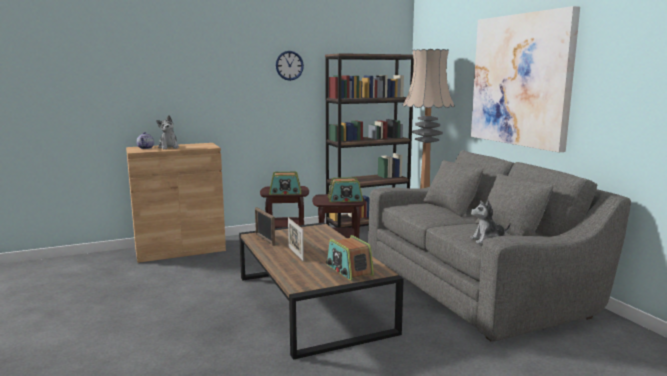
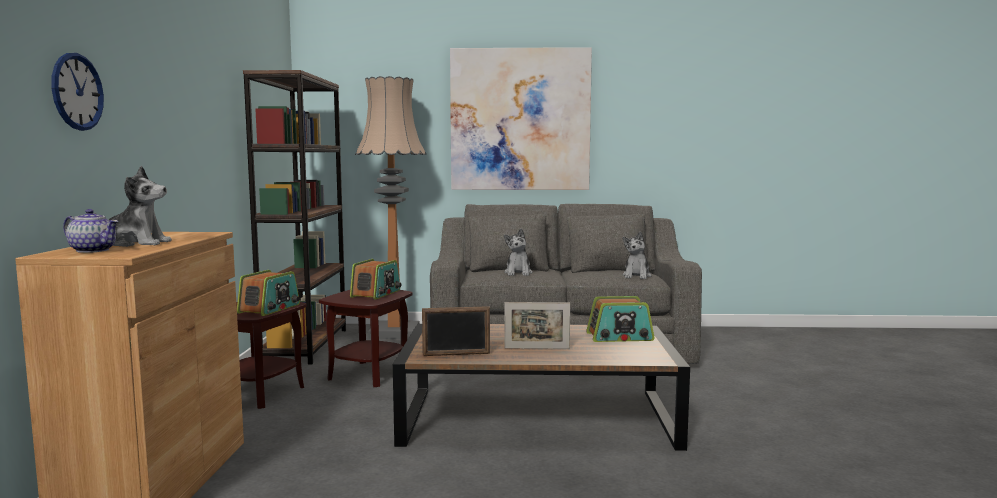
camera: 65 degrees left, 5 degrees down
(289, 65) = (208, 82): wall clock -> wall clock (77, 92)
(425, 210) = (518, 273): none -> plush toy

